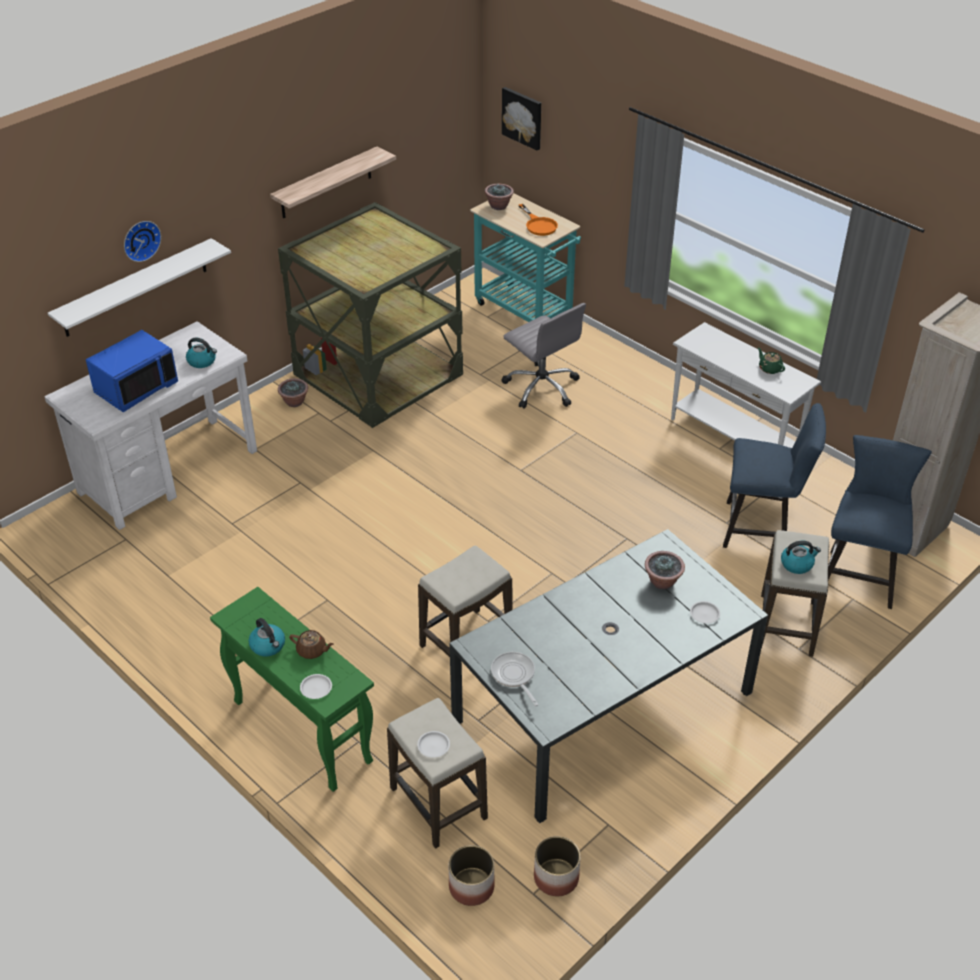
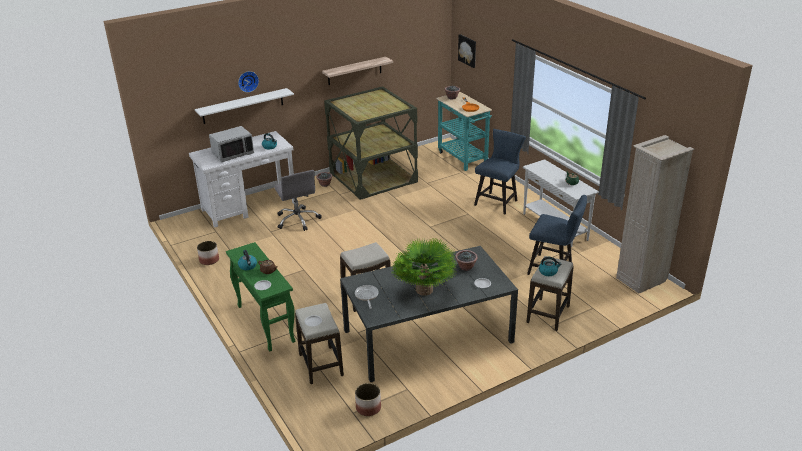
camera: 15 degrees right, 10 degrees down
(136, 387) = (233, 154): blue microwave -> grey microwave
(472, 887) = (322, 404): planter -> planter (209, 260)
(542, 387) = (458, 192): grey office chair -> grey office chair (298, 220)
(610, 645) = (424, 290): none -> potted plant
(859, 574) = (601, 297): blue chair -> blue chair (498, 202)

